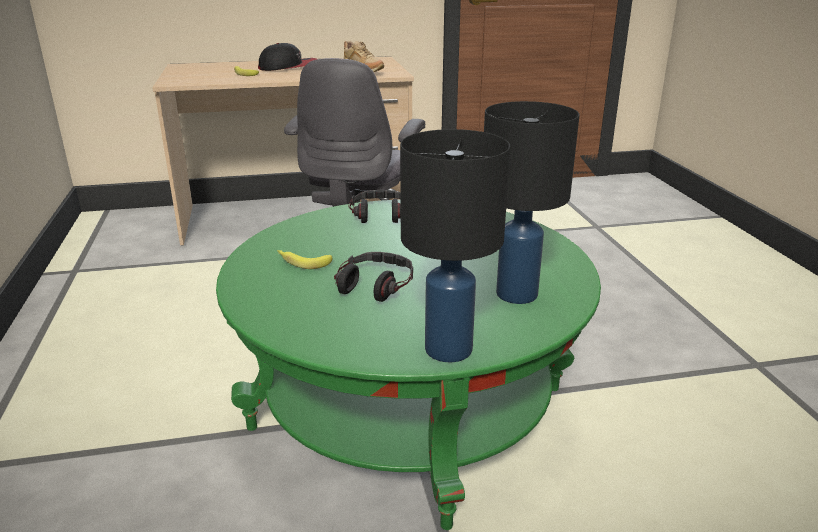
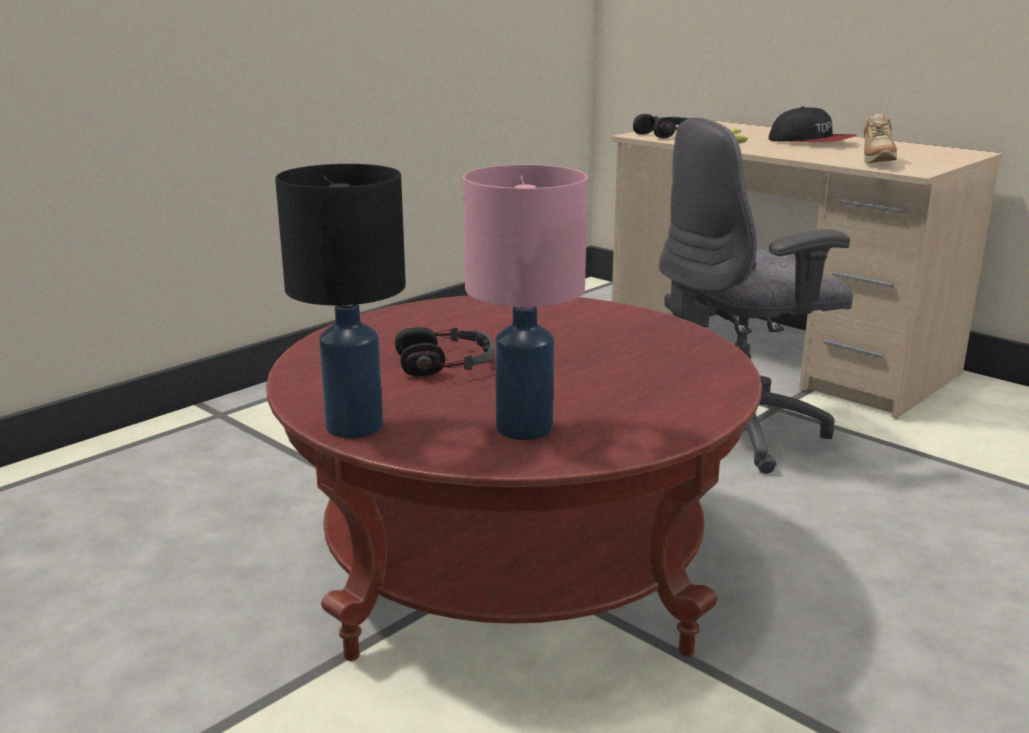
camera: 55 degrees right, 5 degrees down
(302, 262) = (447, 326): banana -> none
(379, 214) = (617, 320): headphones -> headphones (664, 134)
(408, 407) = (513, 563): green coffee table -> red coffee table
(518, 294) = (525, 429): black table lamp -> pink table lamp

